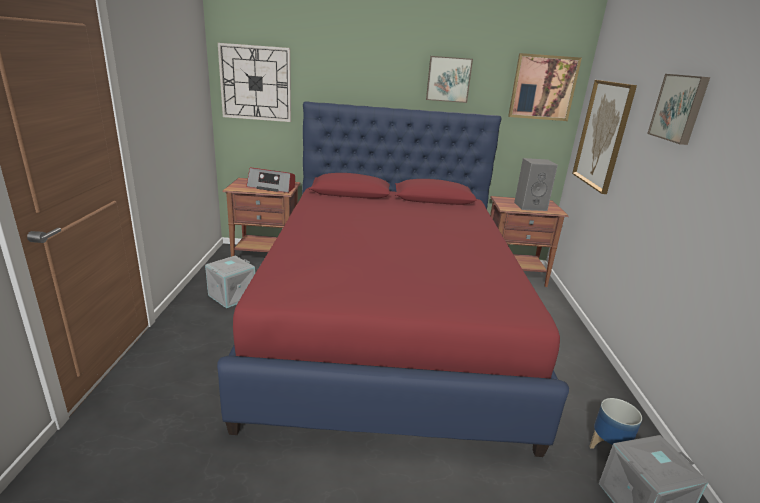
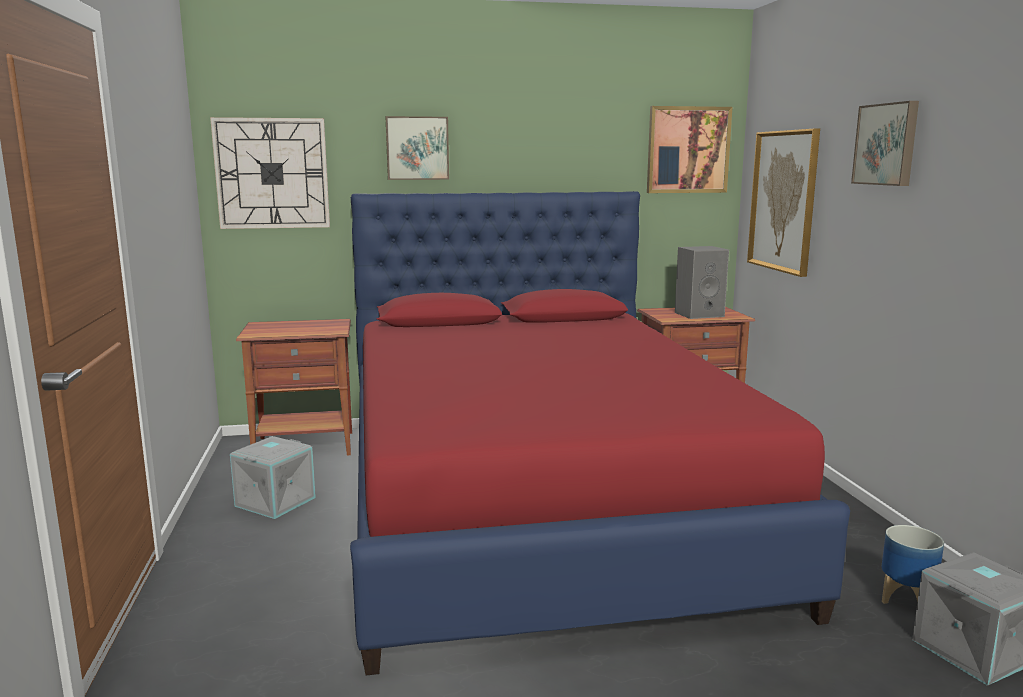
camera: 10 degrees left, 10 degrees down
(272, 187) = (312, 328): radio -> none
(448, 79) = (559, 148): picture -> picture (417, 148)

